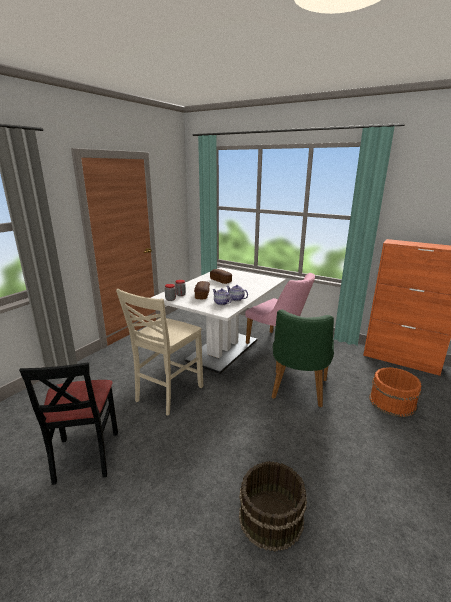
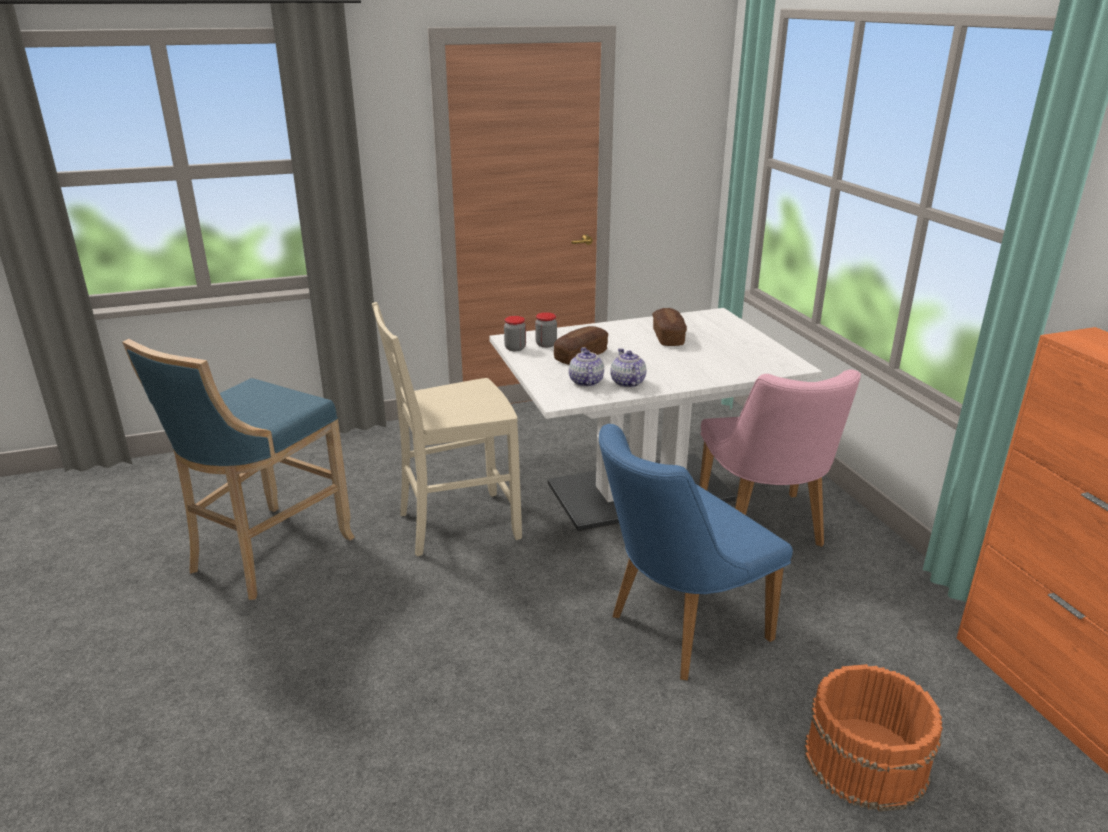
camera: 40 degrees right, 5 degrees up
(85, 456) = (265, 555): black chair -> blue stool
(270, 516) = (368, 770): brown bucket -> none
(297, 392) = (677, 630): green chair -> blue chair

